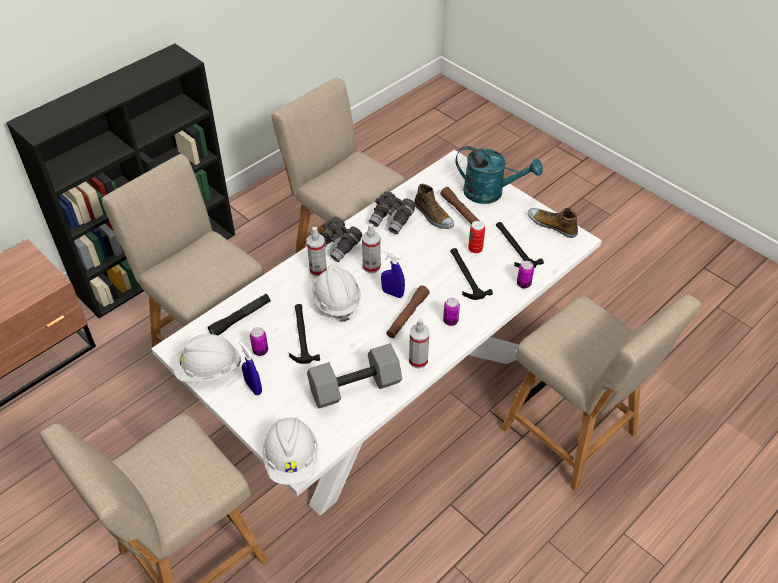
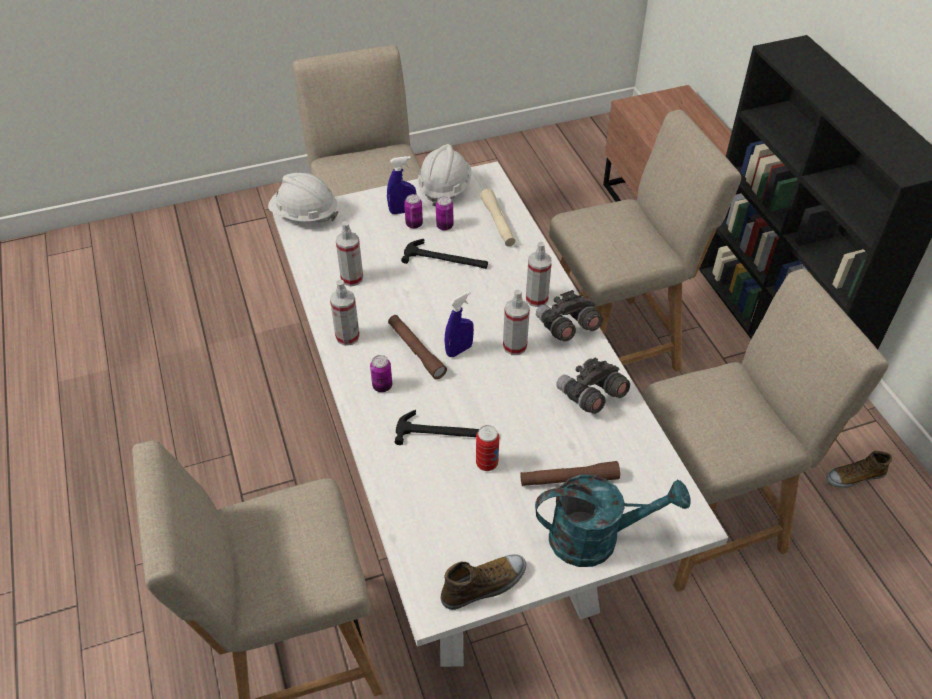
camera: 115 degrees right, 0 degrees up
(240, 318) = (498, 223): black flashlight -> beige flashlight
(336, 301) = (477, 299): white hard hat -> none
(355, 386) = (352, 278): grey dumbbell -> spray bottle
(433, 216) = (577, 443): shoe -> shoe (854, 476)
(491, 193) = (597, 538): turquoise watering can -> turquoise watering can turned 135 degrees counterclockwise
(514, 247) = (466, 512): hammer -> none
(523, 284) = (392, 488): can -> can (414, 224)

